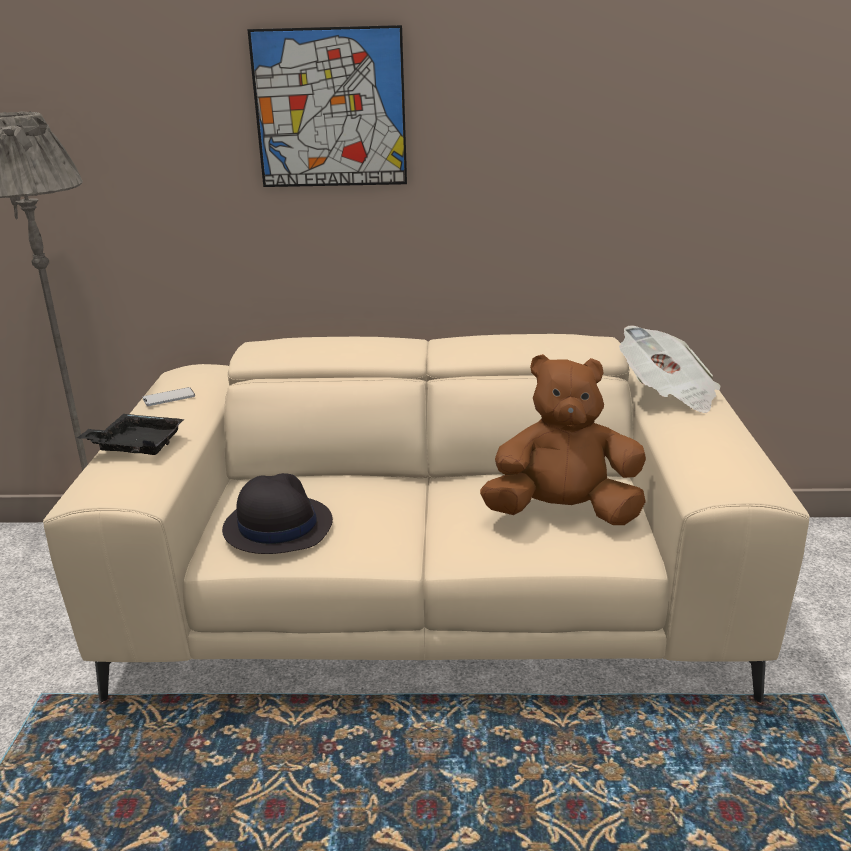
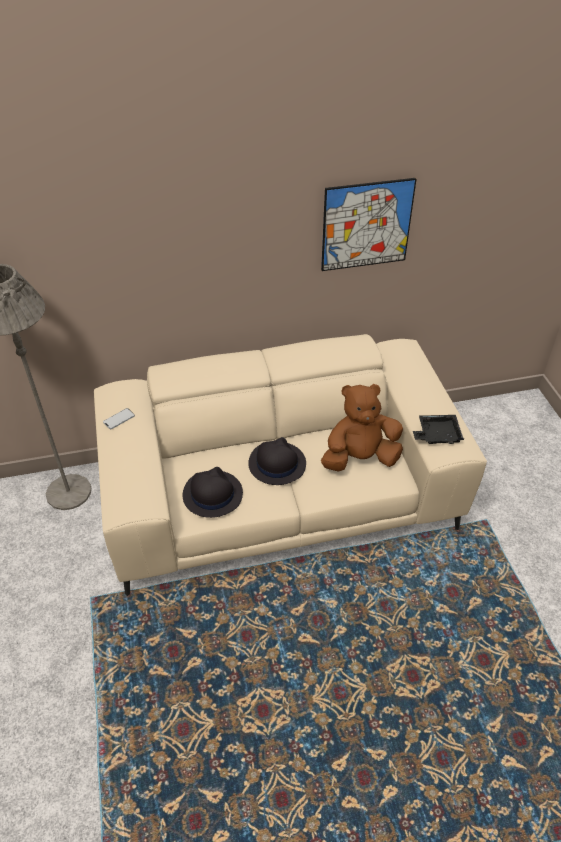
camera: 15 degrees left, 20 degrees up
(136, 445) = (125, 466): black tray -> black tray (437, 434)
(330, 109) = (196, 230): picture -> picture (366, 225)
(409, 503) = (276, 463): none -> black hat
(668, 394) = (405, 376): newspaper -> none

